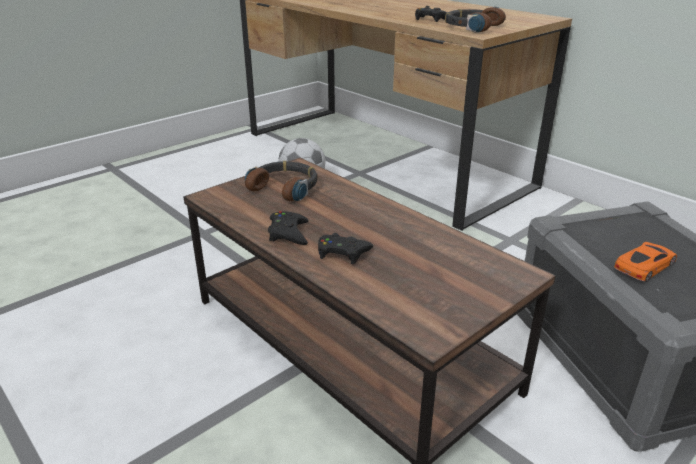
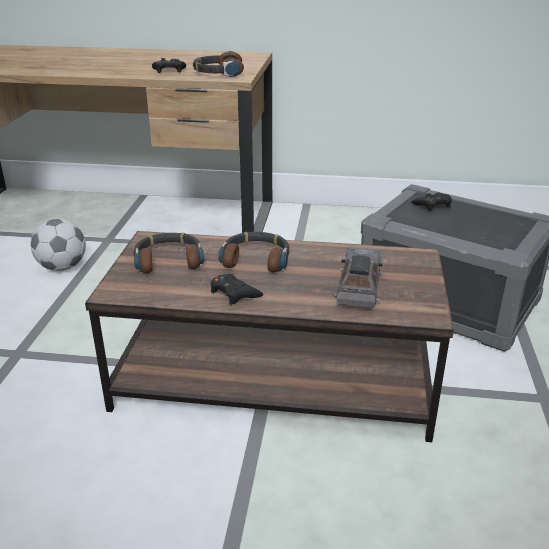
camera: 40 degrees left, 0 degrees up
(342, 253) = (296, 290): black game controller -> black game controller (432, 205)
(352, 213) = (256, 259): none -> headphones
(406, 274) = (359, 285): none -> grey toy car
(645, 265) = (460, 225): orange toy car -> none

